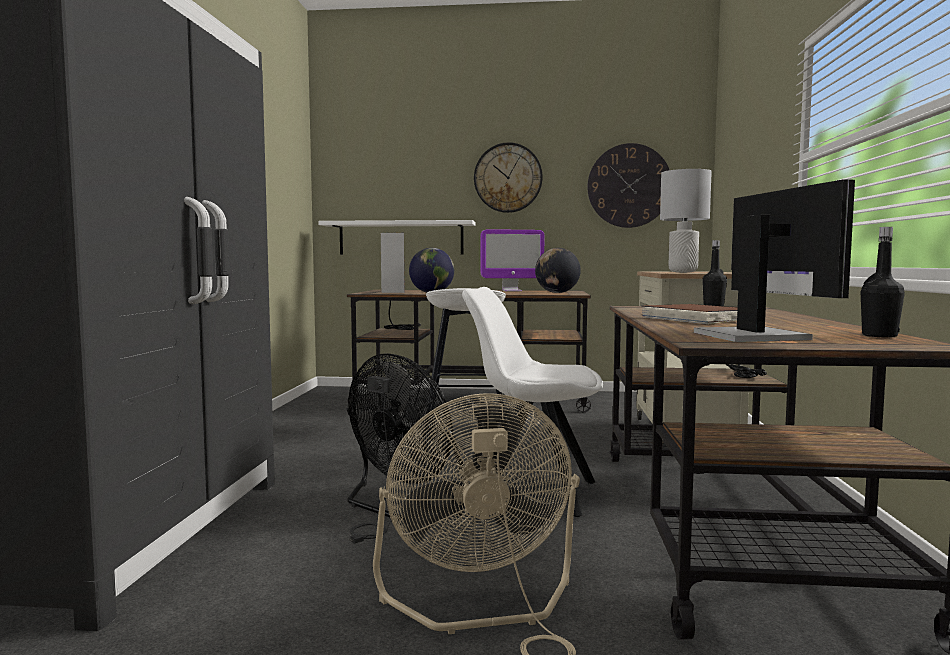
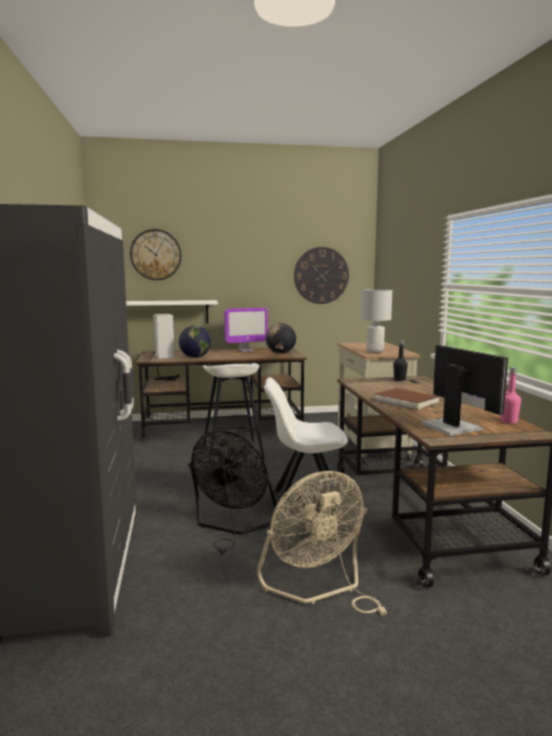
camera: 15 degrees left, 5 degrees up
(508, 178) = (239, 269): wall clock -> wall clock (156, 255)
(879, 336) = (508, 421): black bottle -> pink bottle

